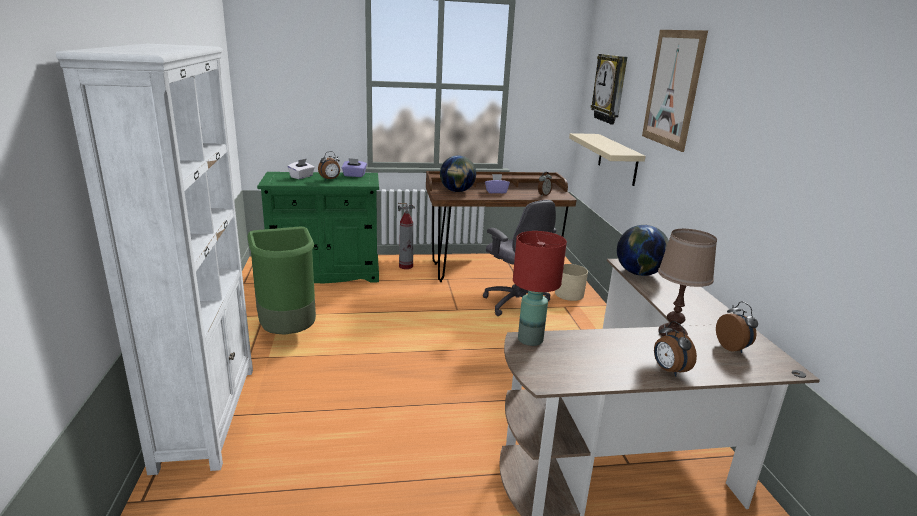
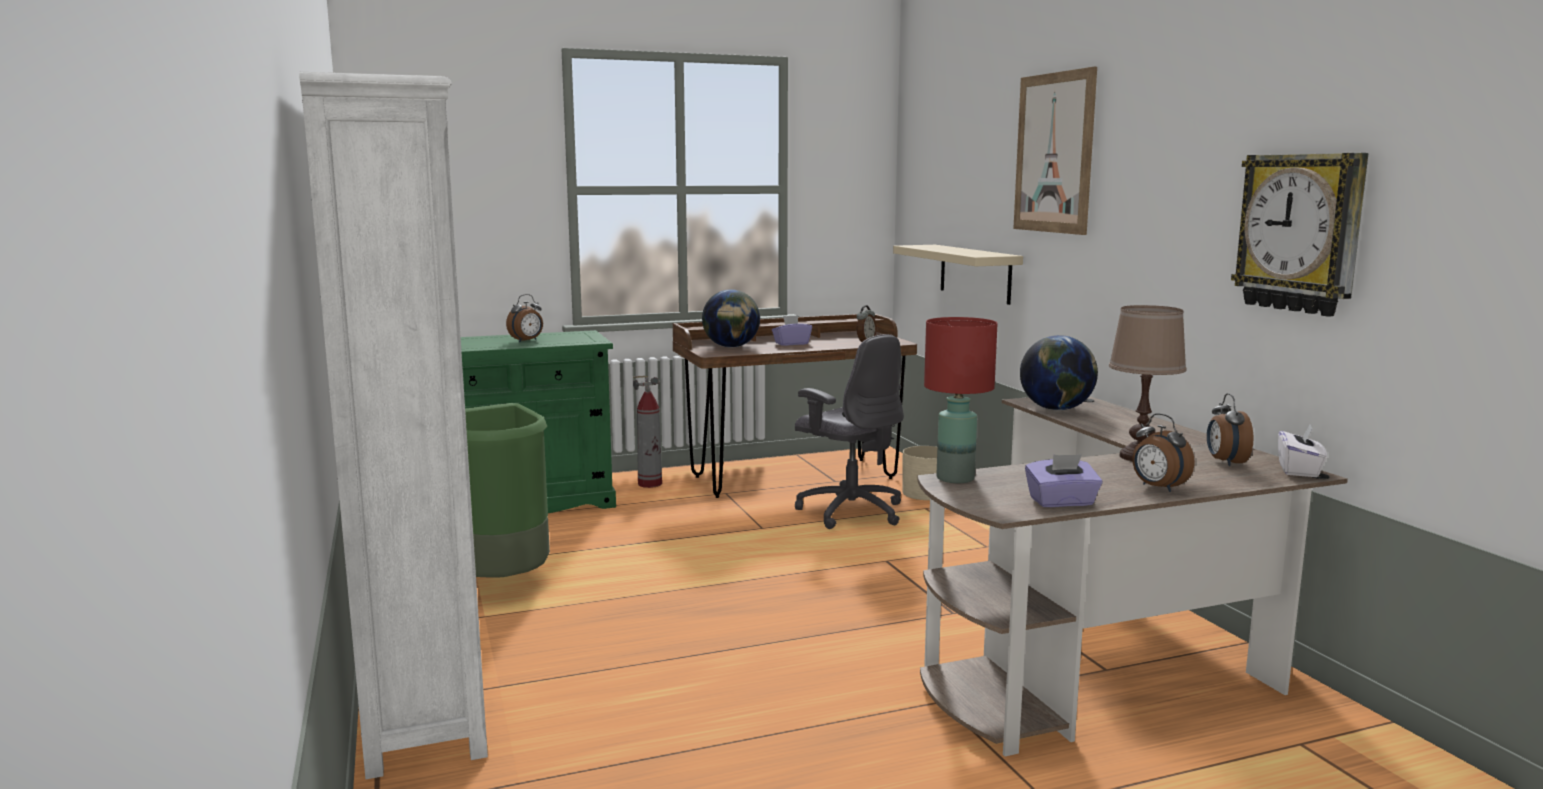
camera: 10 degrees left, 10 degrees down
(302, 177) = (477, 341): white tissue box -> white tissue box (1299, 470)
(354, 175) = (561, 335): purple tissue box -> purple tissue box (1062, 502)
(610, 88) = (947, 175): wall clock -> wall clock (1300, 233)
(733, 348) = (1225, 462): alarm clock -> alarm clock turned 150 degrees counterclockwise

